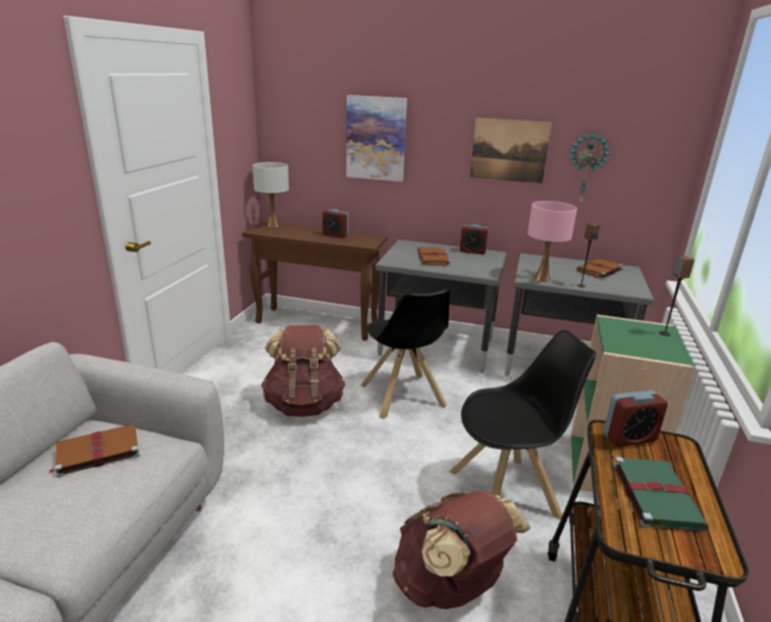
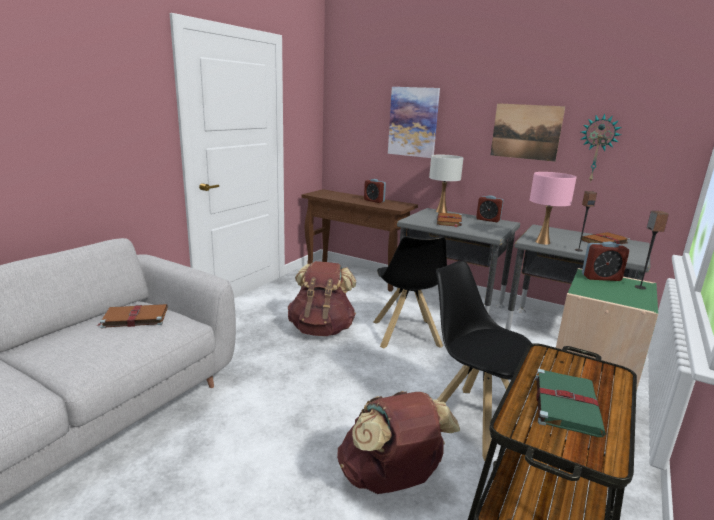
camera: 15 degrees right, 5 degrees down
(273, 225) = (328, 192): white table lamp -> white table lamp (441, 211)
(506, 492) = (472, 420): black chair -> black chair turned 135 degrees counterclockwise
(629, 438) = (563, 360): alarm clock -> alarm clock (601, 277)

